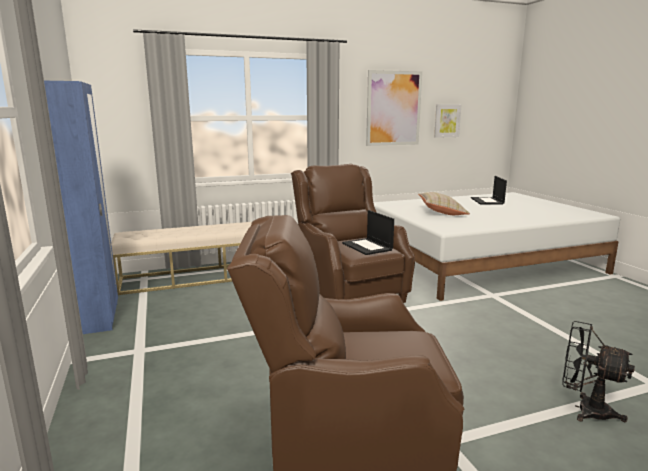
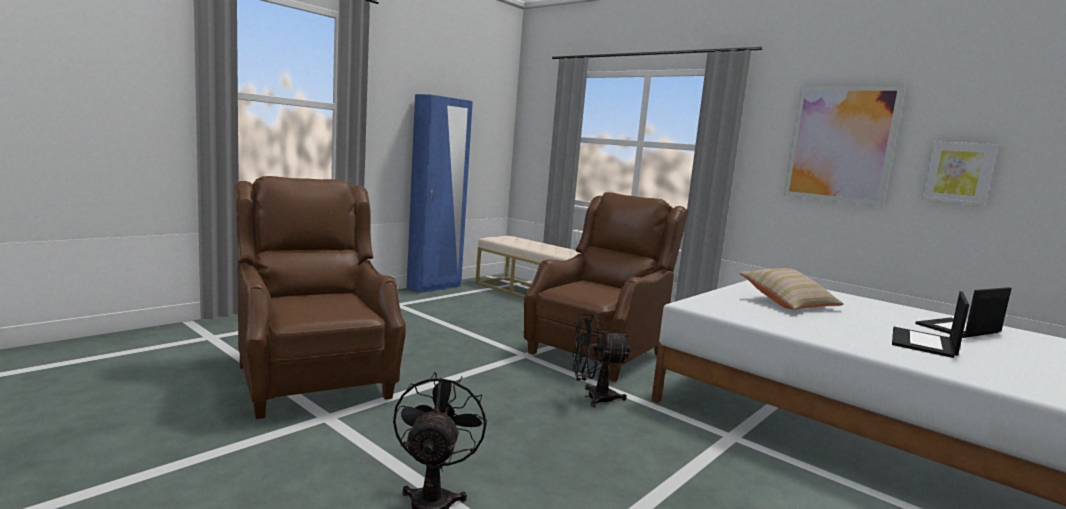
camera: 60 degrees right, 5 degrees down
(367, 247) = (592, 291): laptop -> laptop (924, 343)
(430, 316) = (593, 397): none -> black fan

